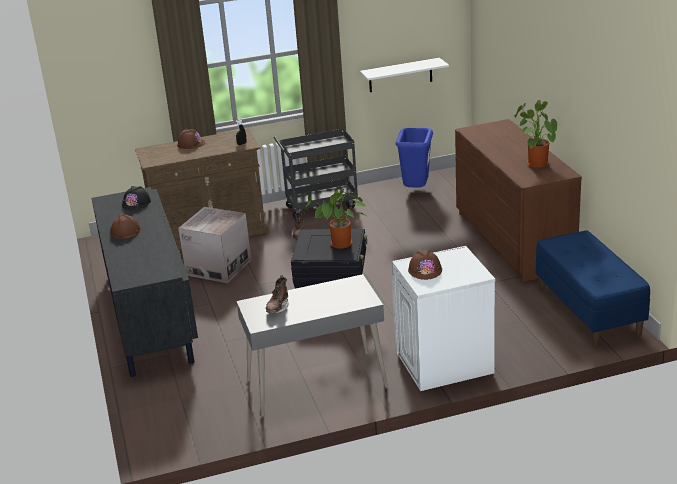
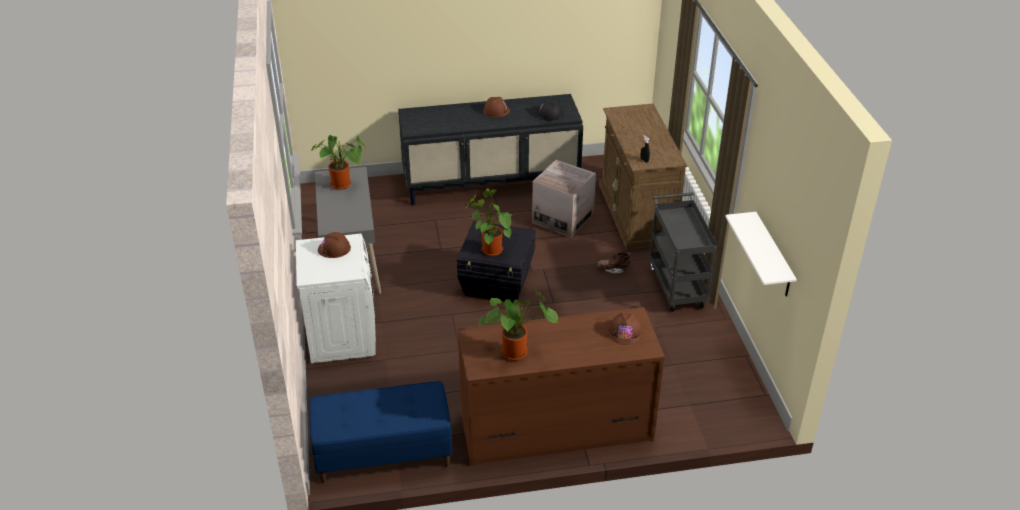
camera: 95 degrees right, 10 degrees up
(191, 144) = (654, 132): brown hard hat -> brown hard hat (625, 332)
(277, 308) = (343, 184): brown boot -> potted plant
(416, 191) = (707, 366): blue trash can -> none

